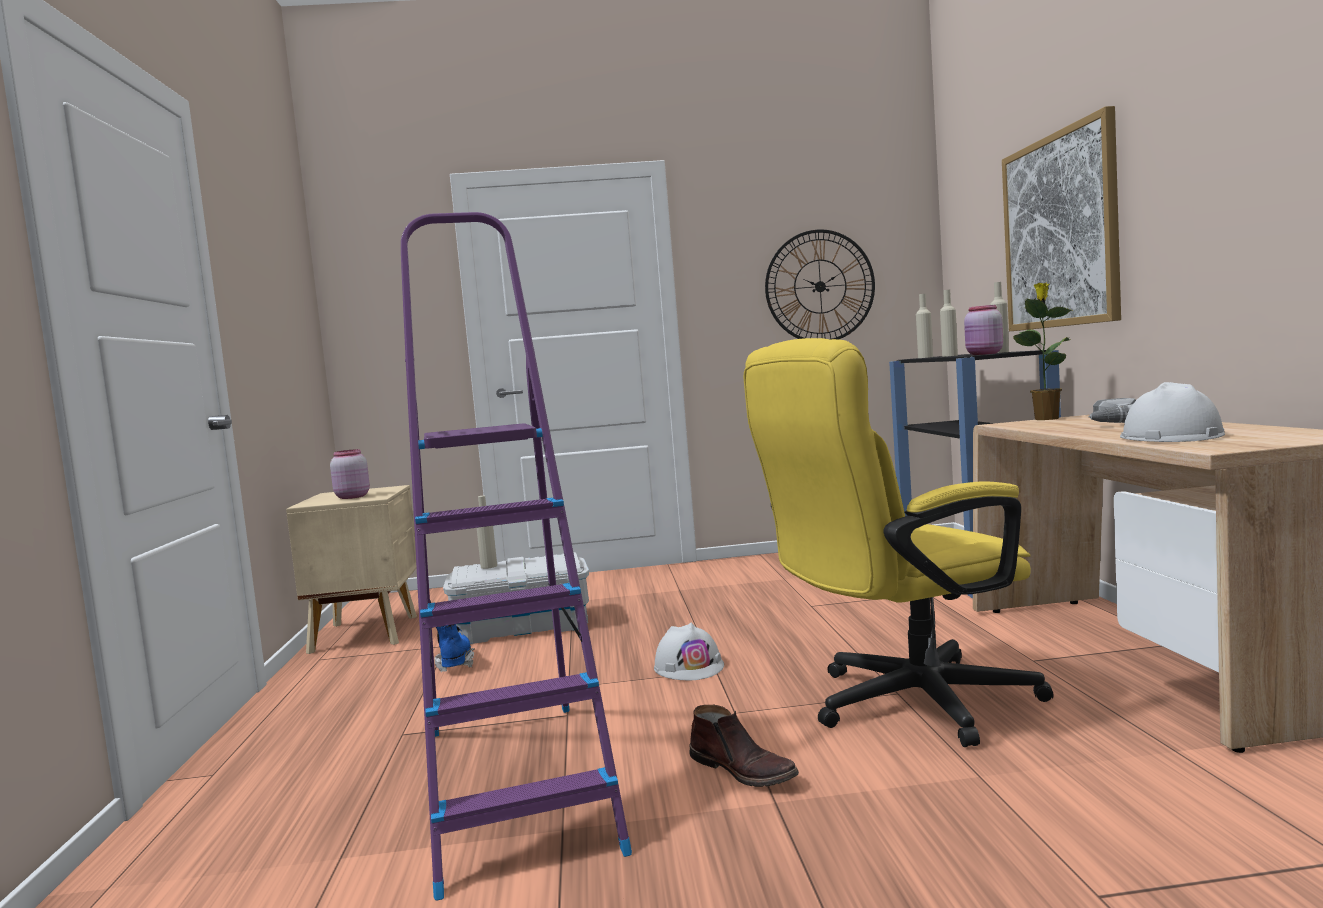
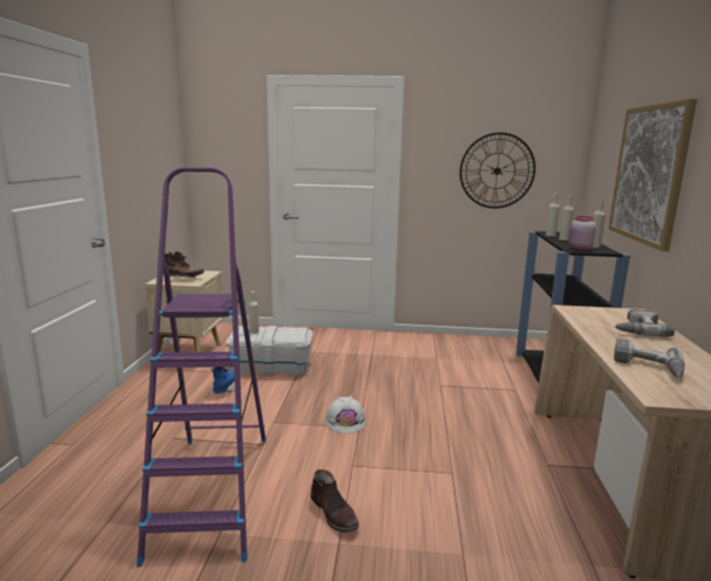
camera: 10 degrees right, 10 degrees up
(351, 497) = (183, 279): pink jar -> brown boot
(902, 705) = (449, 483): yellow office chair -> none
(1046, 418) = (601, 308): potted plant -> none
(1170, 436) = (647, 366): white hard hat -> power drill

